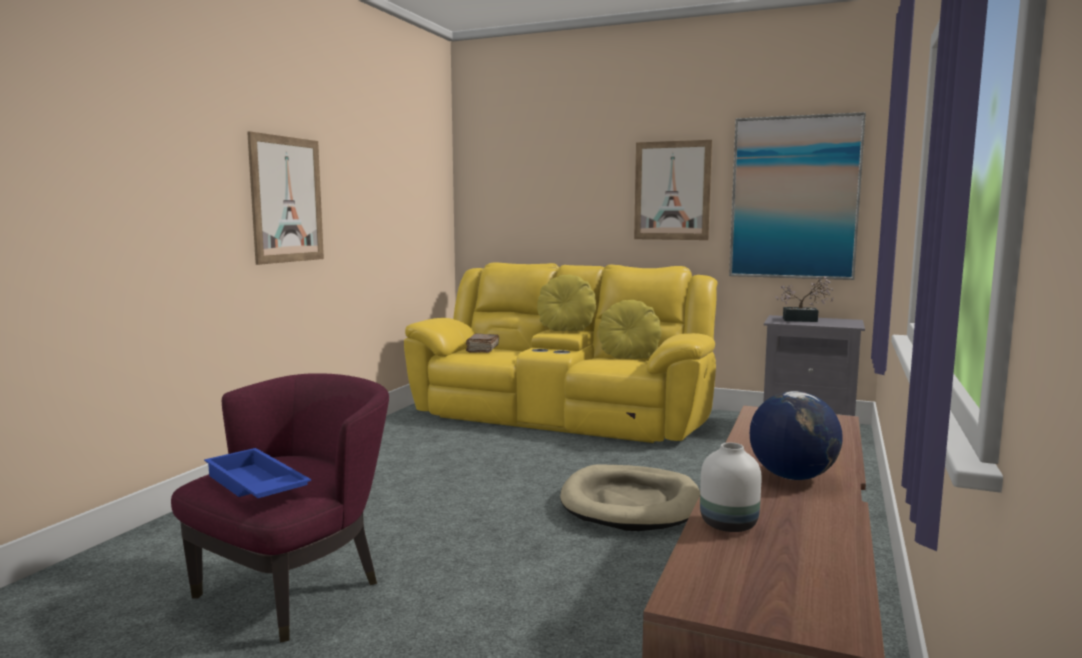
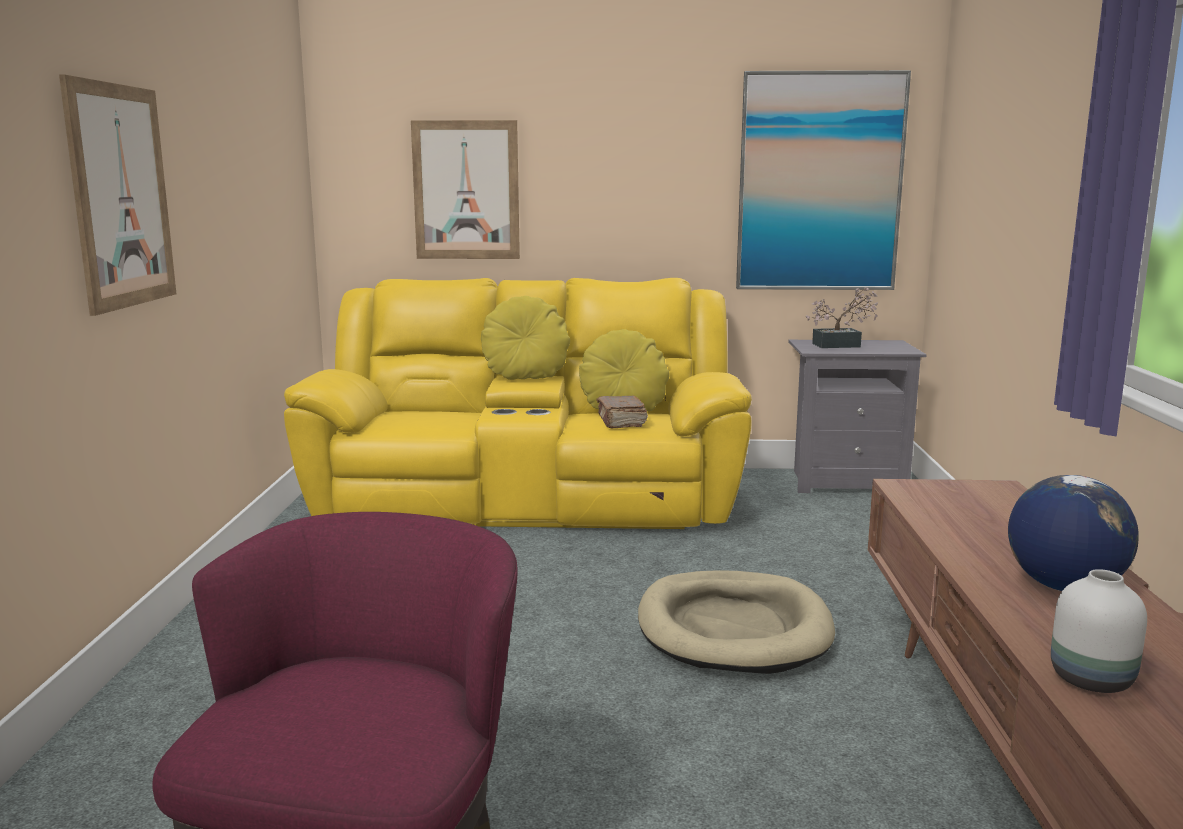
camera: 20 degrees left, 5 degrees up
(254, 486) = (327, 737): blue tray -> none
(482, 349) = (406, 416): brown book -> brown book (621, 422)
(672, 190) = (656, 171): picture -> picture (466, 190)

